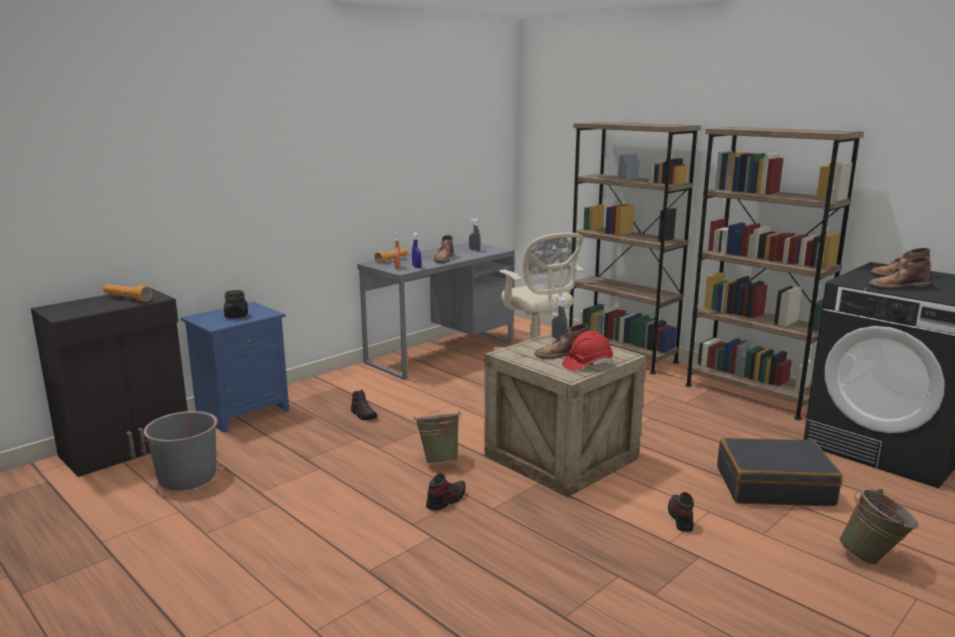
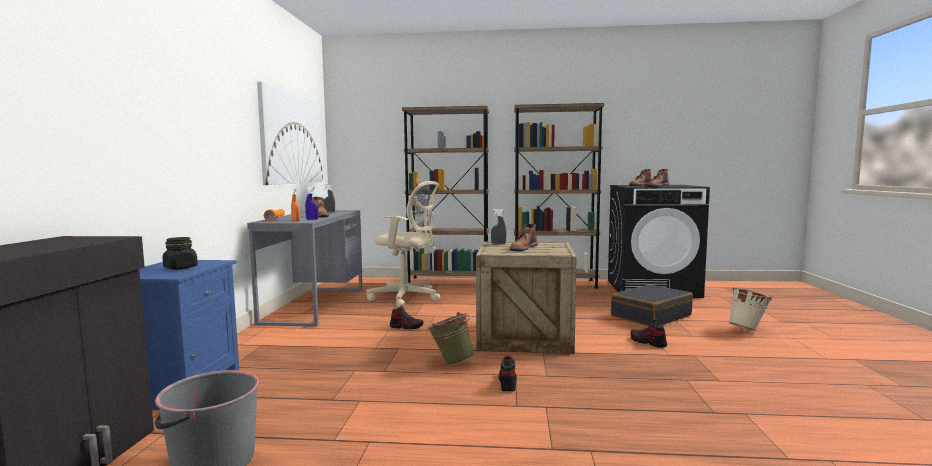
camera: 40 degrees left, 10 degrees down
(127, 298) = (62, 242): orange flashlight -> none
(363, 415) = (325, 355): shoe -> shoe (406, 327)
(444, 163) = (292, 138): none -> picture
(587, 364) = (553, 249): red hard hat -> none
(873, 559) = (747, 329): green bucket -> beige bucket

